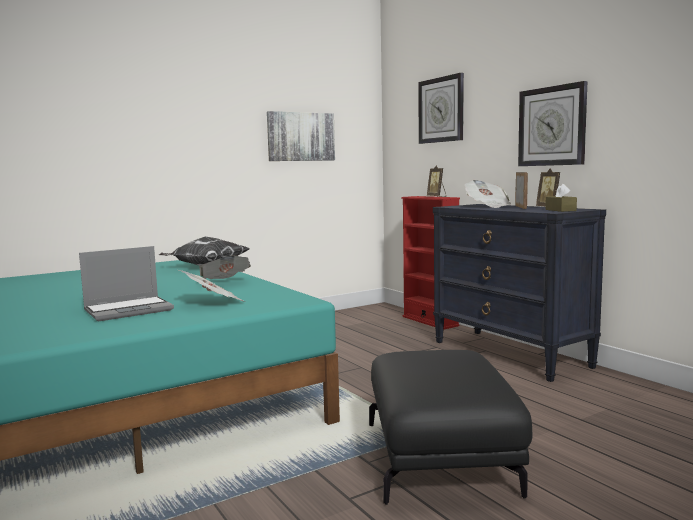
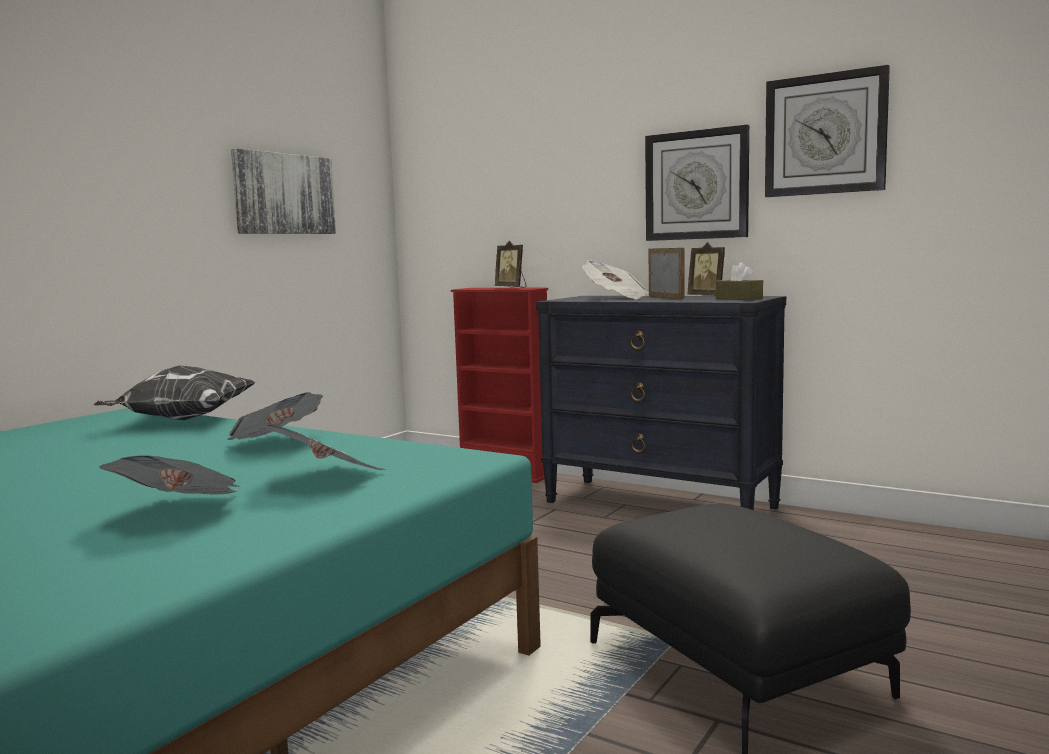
camera: 25 degrees left, 0 degrees up
(129, 310) = (181, 512): laptop -> newspaper
(441, 110) = (507, 159): wall clock -> wall clock (825, 134)

